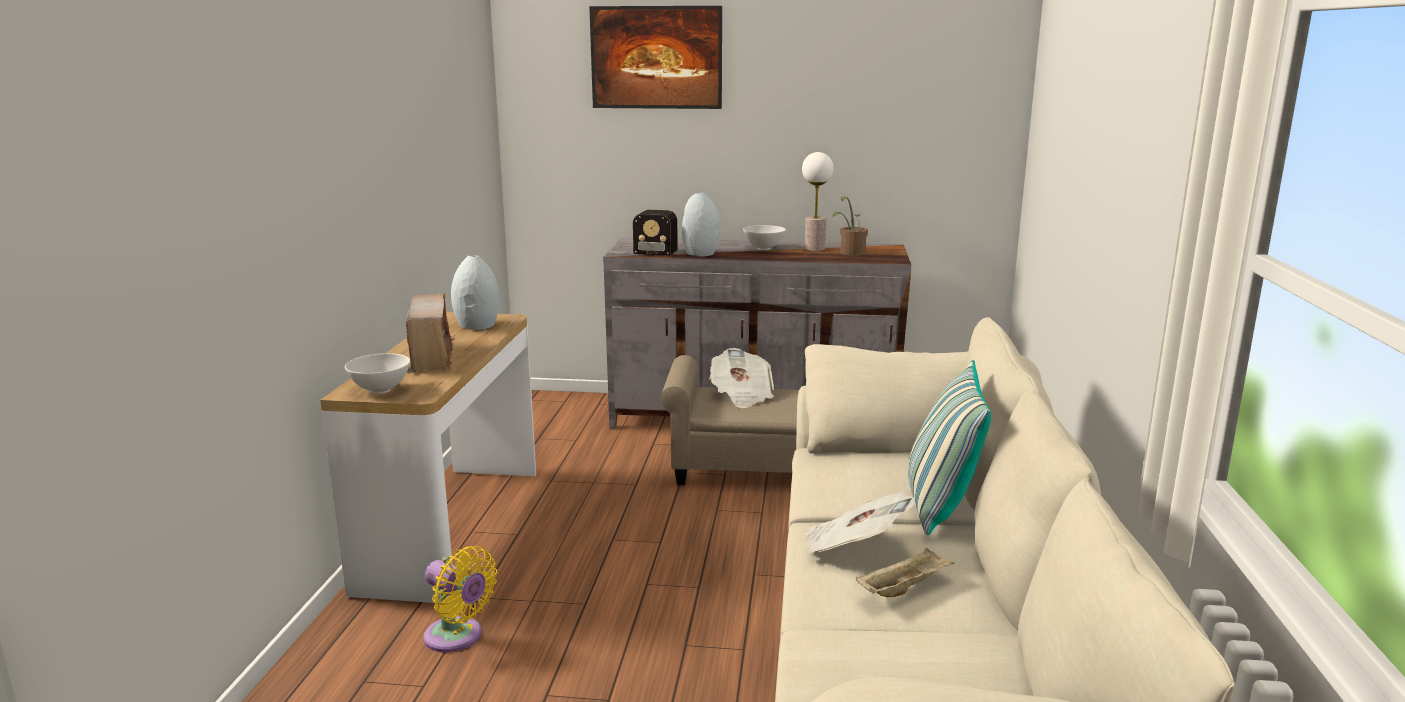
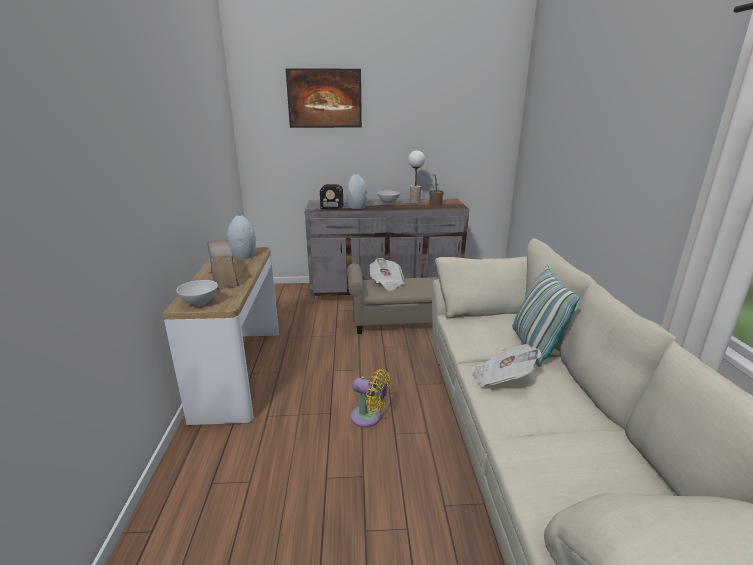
camera: 10 degrees left, 5 degrees up
(457, 637) = (262, 445): yellow fan -> yellow fan (369, 417)
(904, 587) = (544, 403): beige tray -> none

